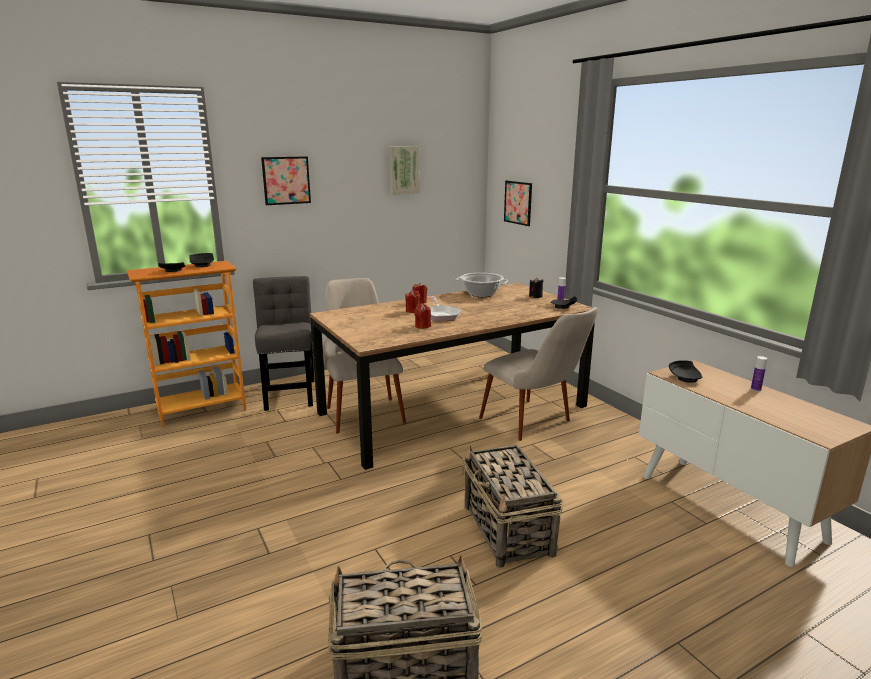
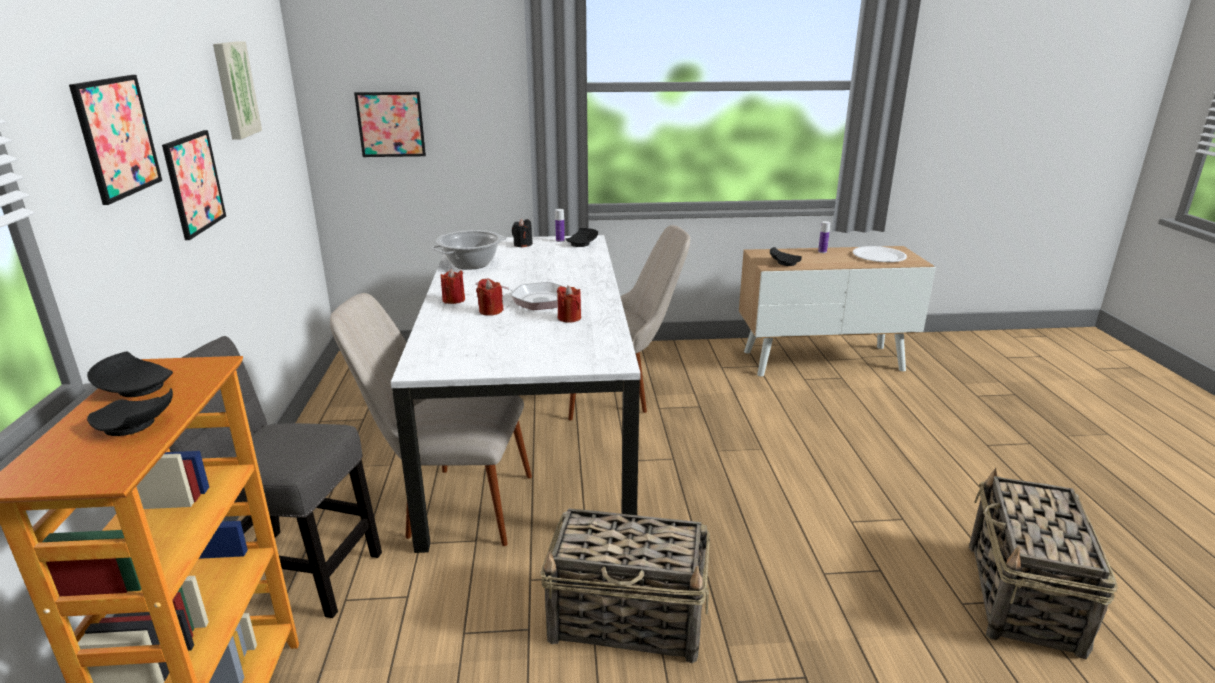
camera: 65 degrees left, 5 degrees up
(342, 209) = (194, 183): none -> picture
(453, 410) = (531, 431): brown dining table -> white dining table
(508, 531) = (819, 473): basket -> basket (629, 619)
(800, 416) = (879, 256): none -> white plate

